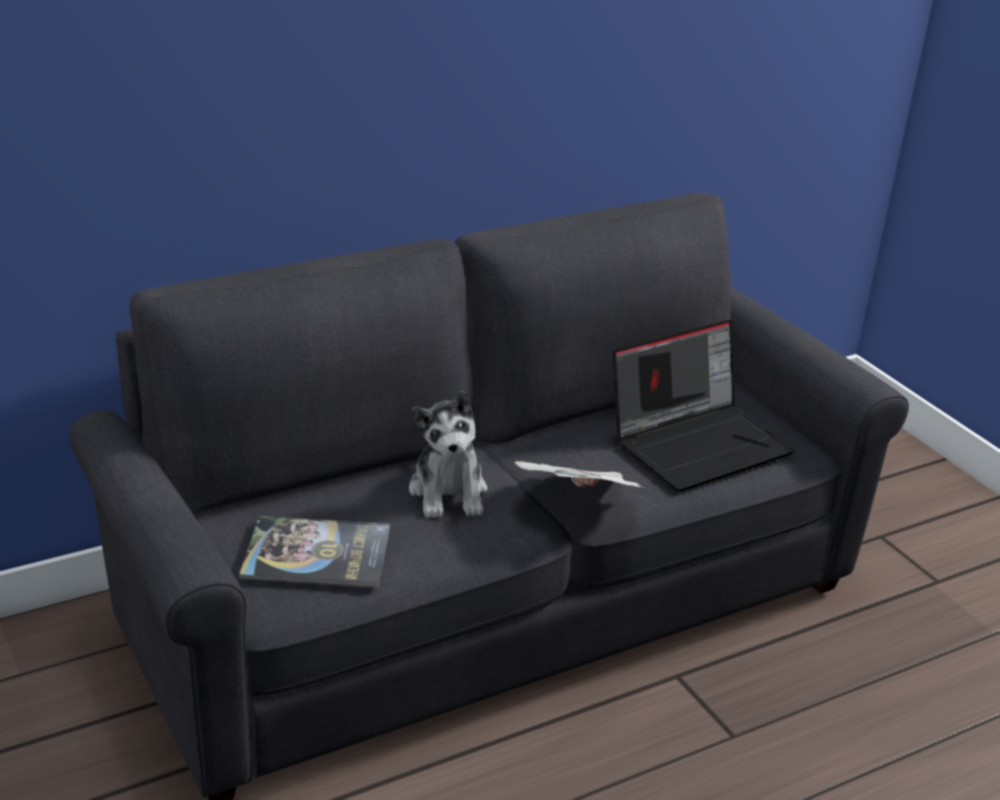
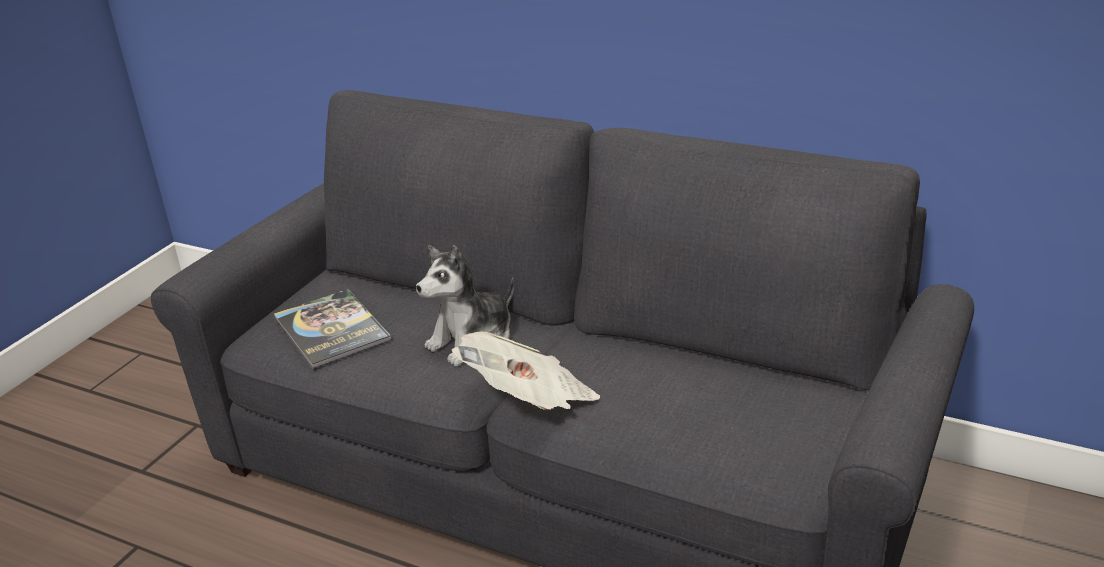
camera: 60 degrees right, 0 degrees up
(699, 443) = (716, 419): laptop -> none

